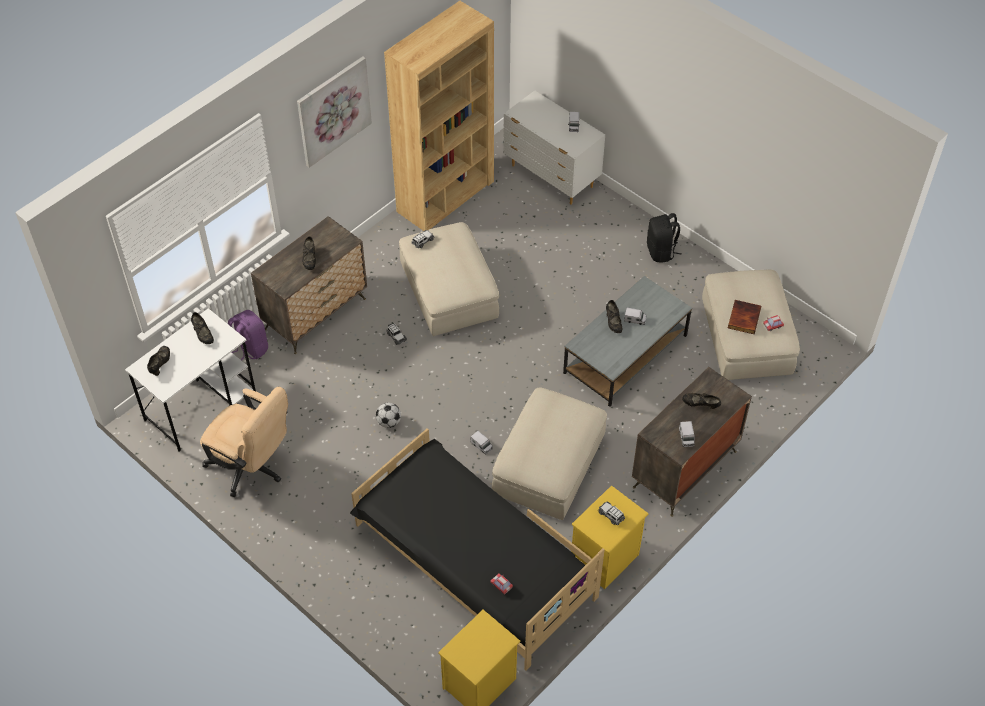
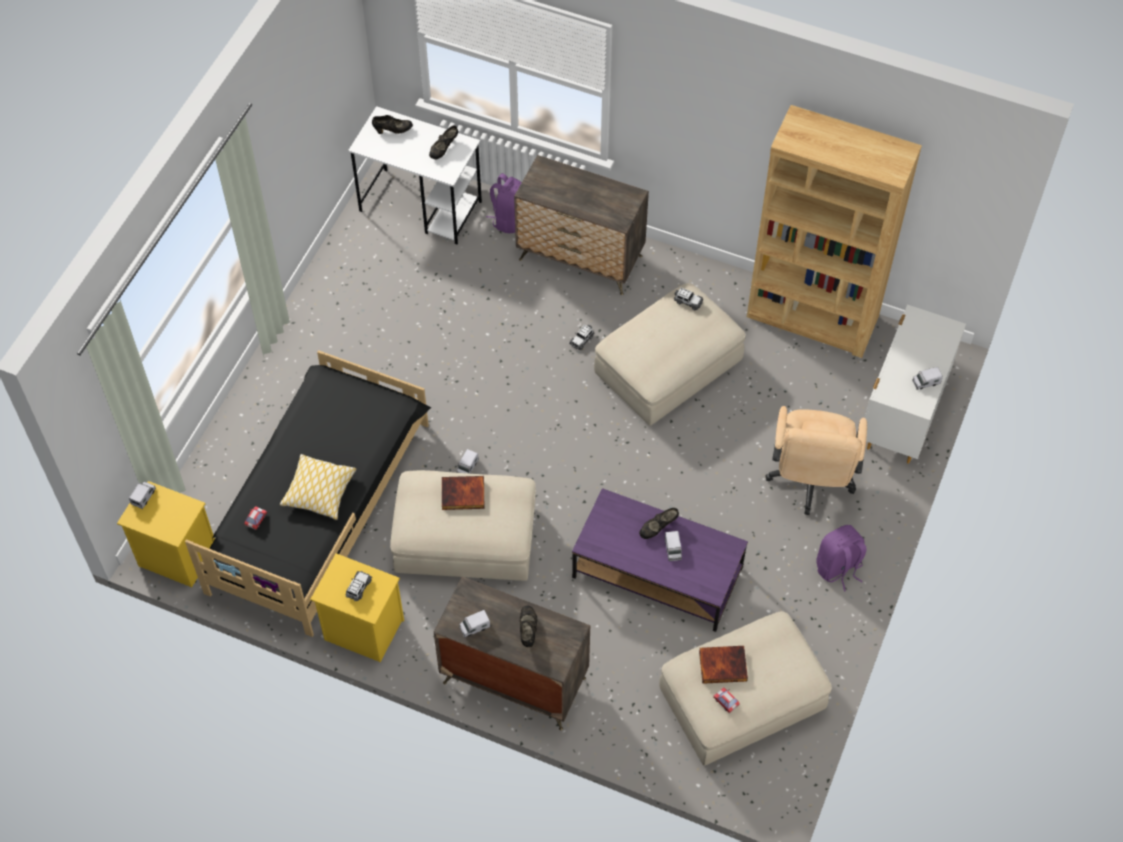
camera: 70 degrees right, 5 degrees up
(252, 467) = (362, 276): beige office chair -> beige office chair (810, 482)
(309, 260) = (578, 197): black shoe -> none
(334, 111) = (708, 105): picture -> none
(389, 422) = (464, 372): football -> none
(457, 656) = (144, 497): none -> toy truck
(492, 531) = (319, 491): none -> pillow
(538, 432) = (462, 495): none -> book
(625, 353) = (657, 572): grey coffee table -> purple coffee table
(661, 252) = (838, 568): black backpack -> purple backpack

